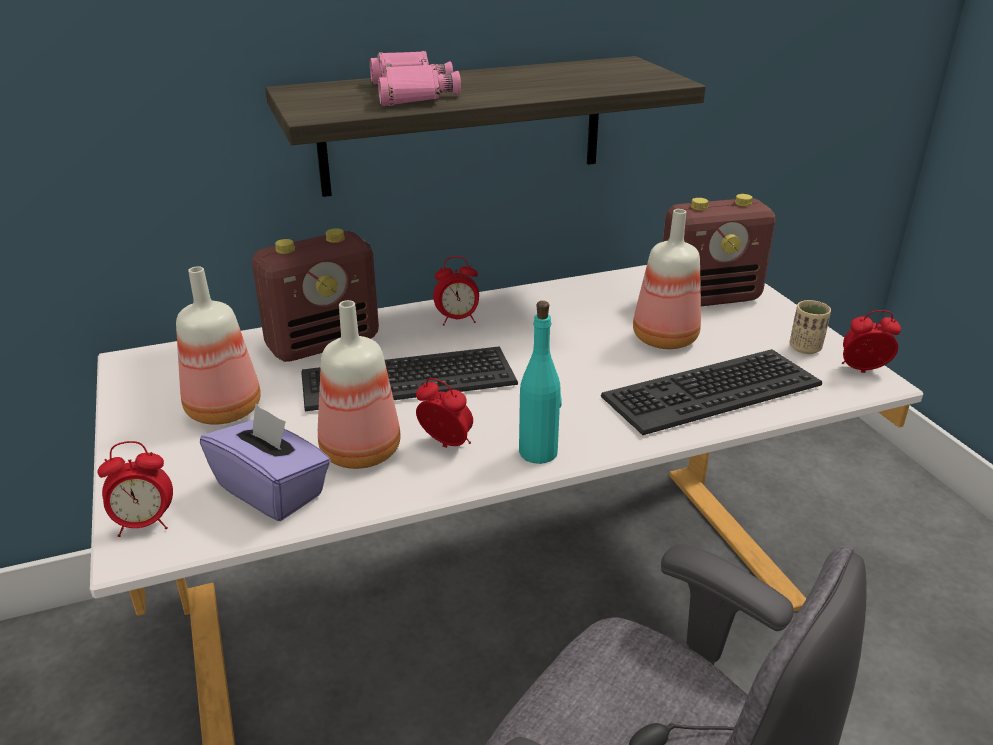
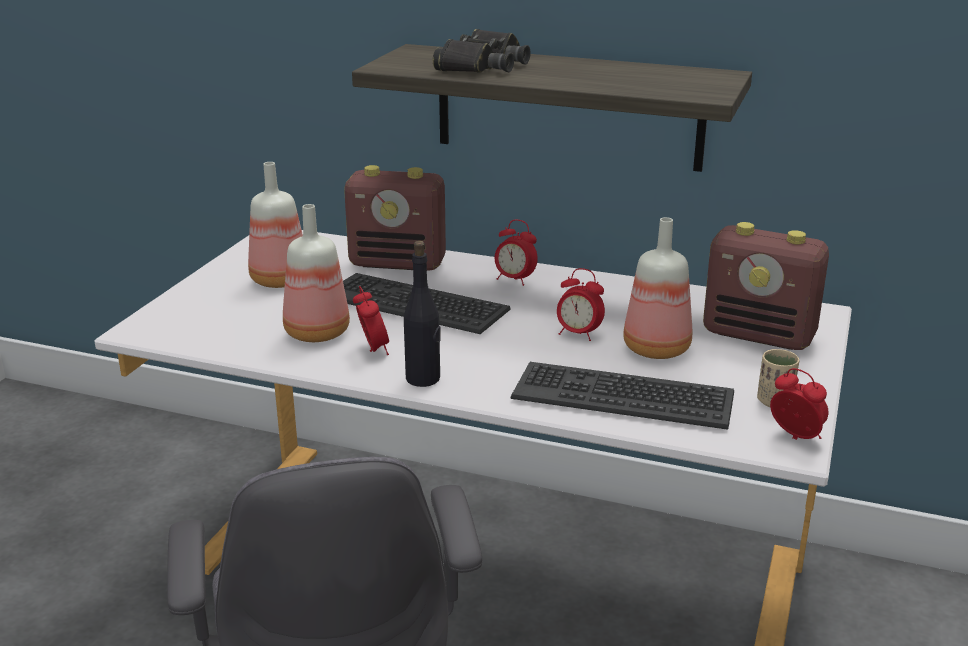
camera: 40 degrees right, 5 degrees down
(144, 524) = (156, 321): alarm clock -> alarm clock (578, 334)
(272, 490) = (239, 332): purple tissue box -> none
(411, 92) = (483, 65): pink binoculars -> black binoculars
(539, 452) = (423, 379): turquoise bottle -> black bottle

